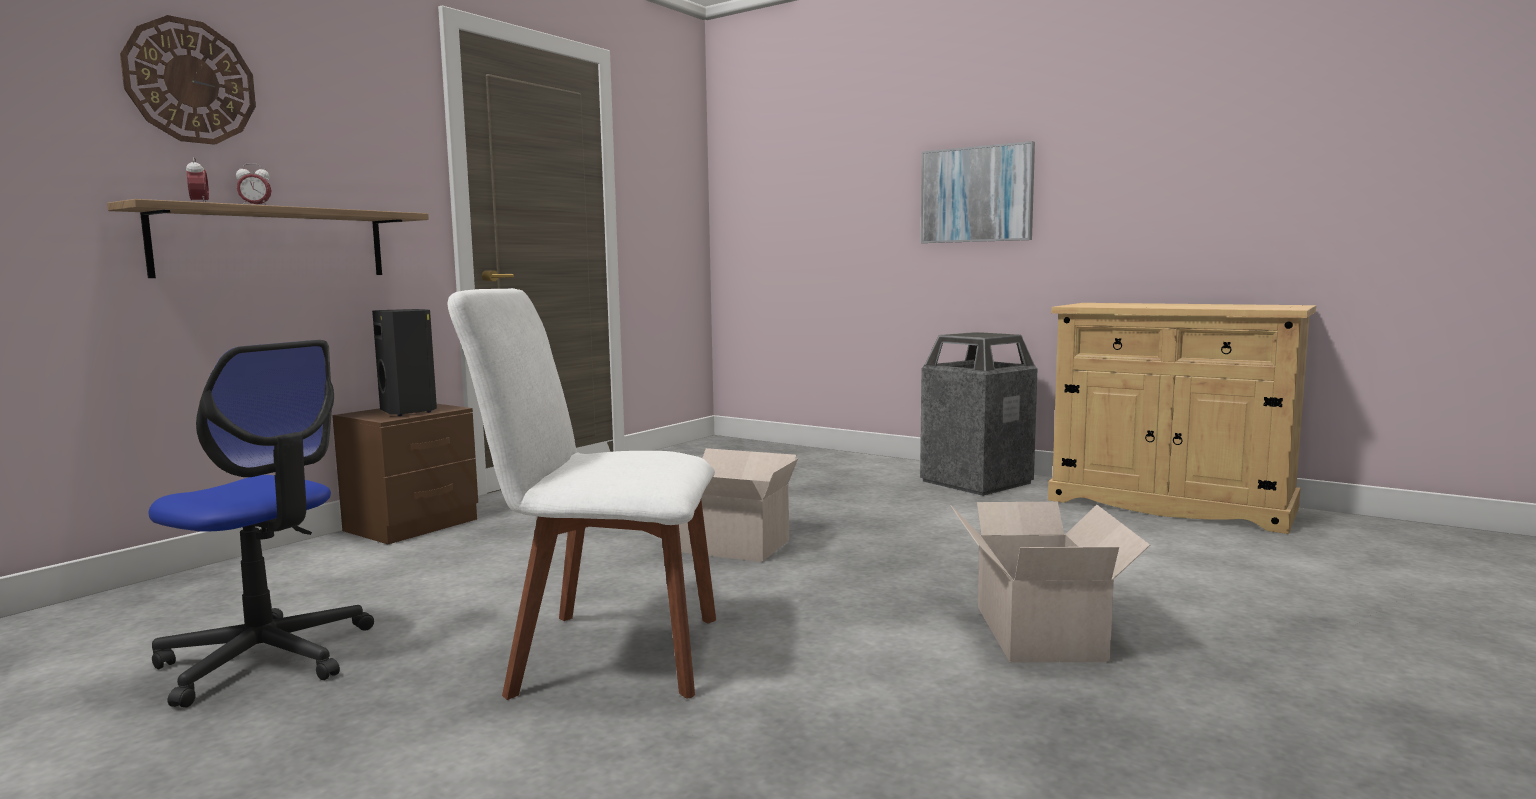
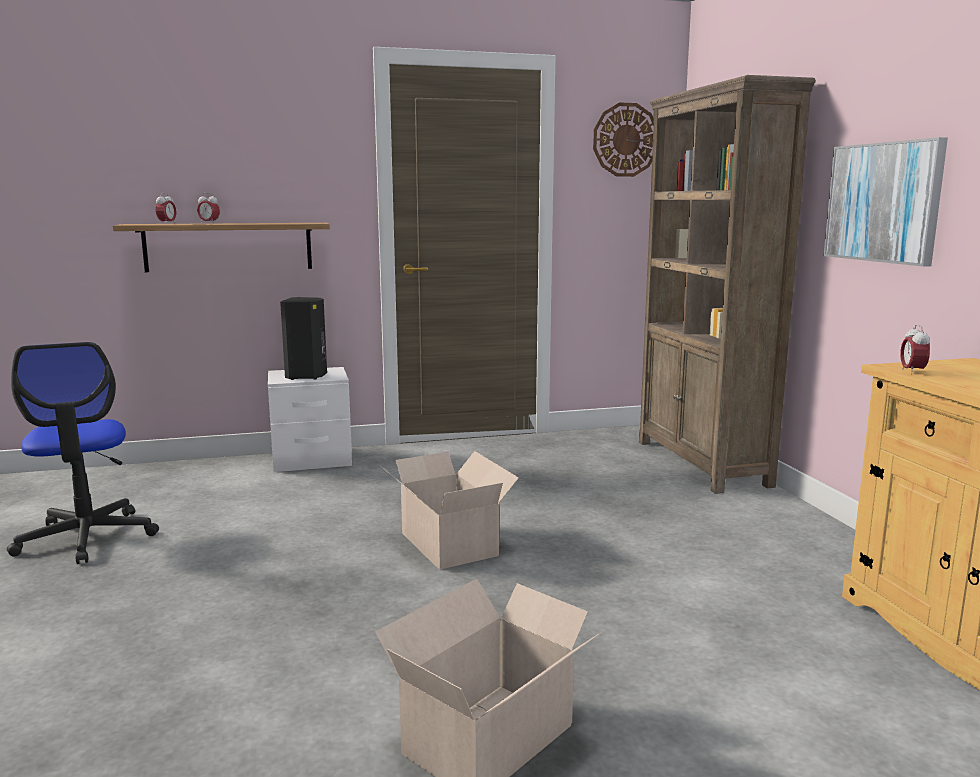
camera: 40 degrees right, 5 degrees up
(190, 81) = (173, 138): wall clock -> wall clock (625, 140)
(411, 525) = (312, 460): brown nightstand -> white nightstand
(606, 654) = (205, 608): white chair -> none
(802, 454) = (702, 463): none -> brown bookcase
(975, 482) = (807, 547): trash can -> none
(1092, 306) = (912, 372): none -> alarm clock

